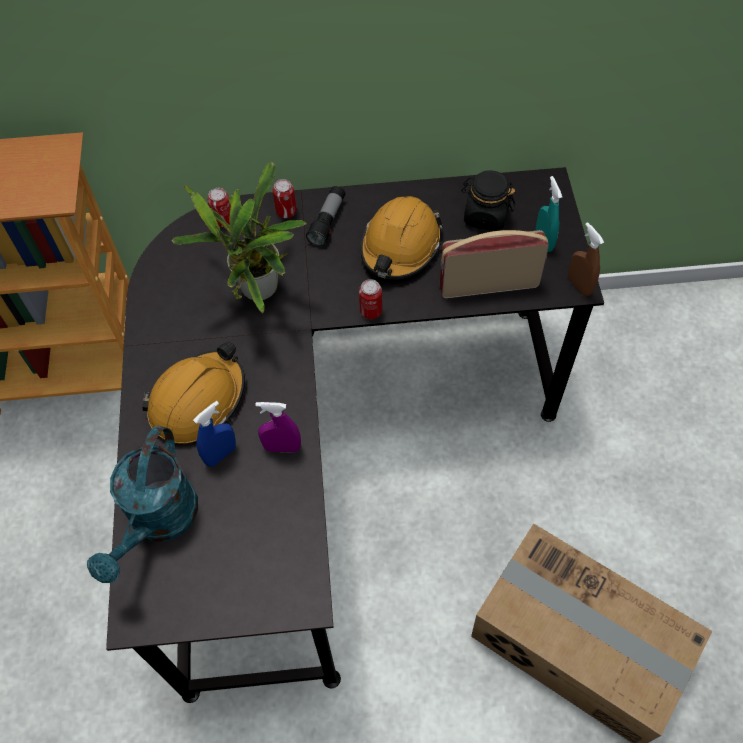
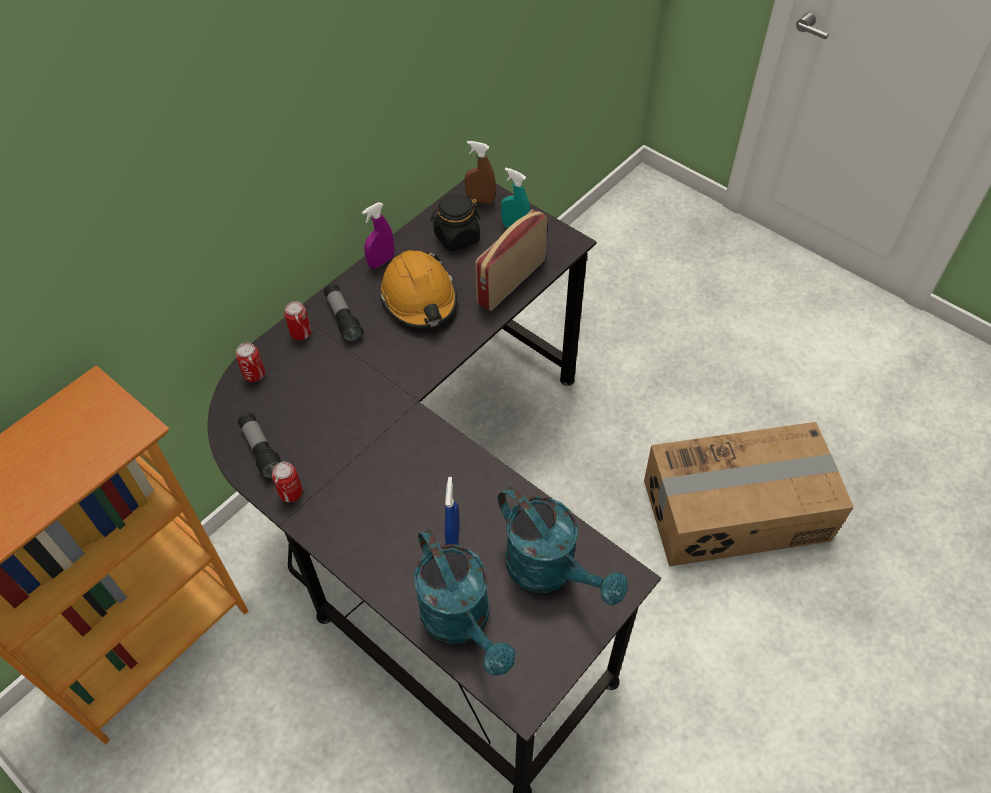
camera: 45 degrees left, 5 degrees down
(169, 282) = (262, 451): none -> flashlight
(198, 401) = (390, 515): orange hard hat -> none
(258, 293) = (347, 406): potted plant -> none
(258, 543) = (551, 571): none -> turquoise watering can
(282, 447) = (492, 495): purple spray bottle -> purple spray bottle (381, 261)
(371, 311) = (448, 356): can -> can (291, 493)
(579, 285) = (569, 241): brown spray bottle -> brown spray bottle (480, 200)

